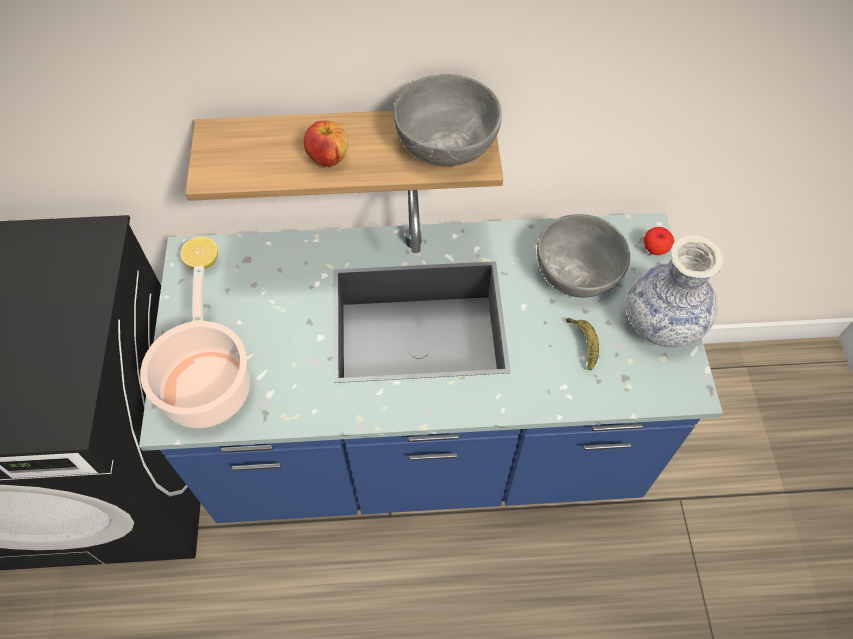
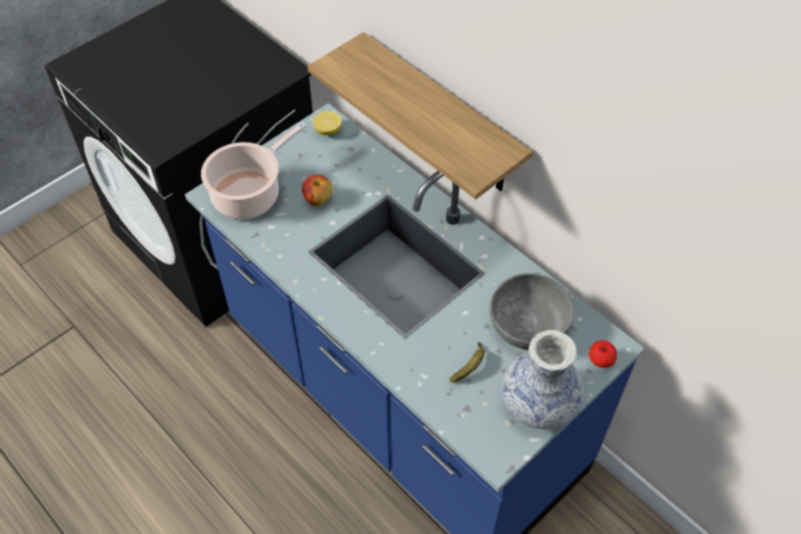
camera: 50 degrees right, 5 degrees down
(328, 158) = (399, 104): apple -> apple (318, 199)
(447, 141) = (475, 148): grey bowl -> none

